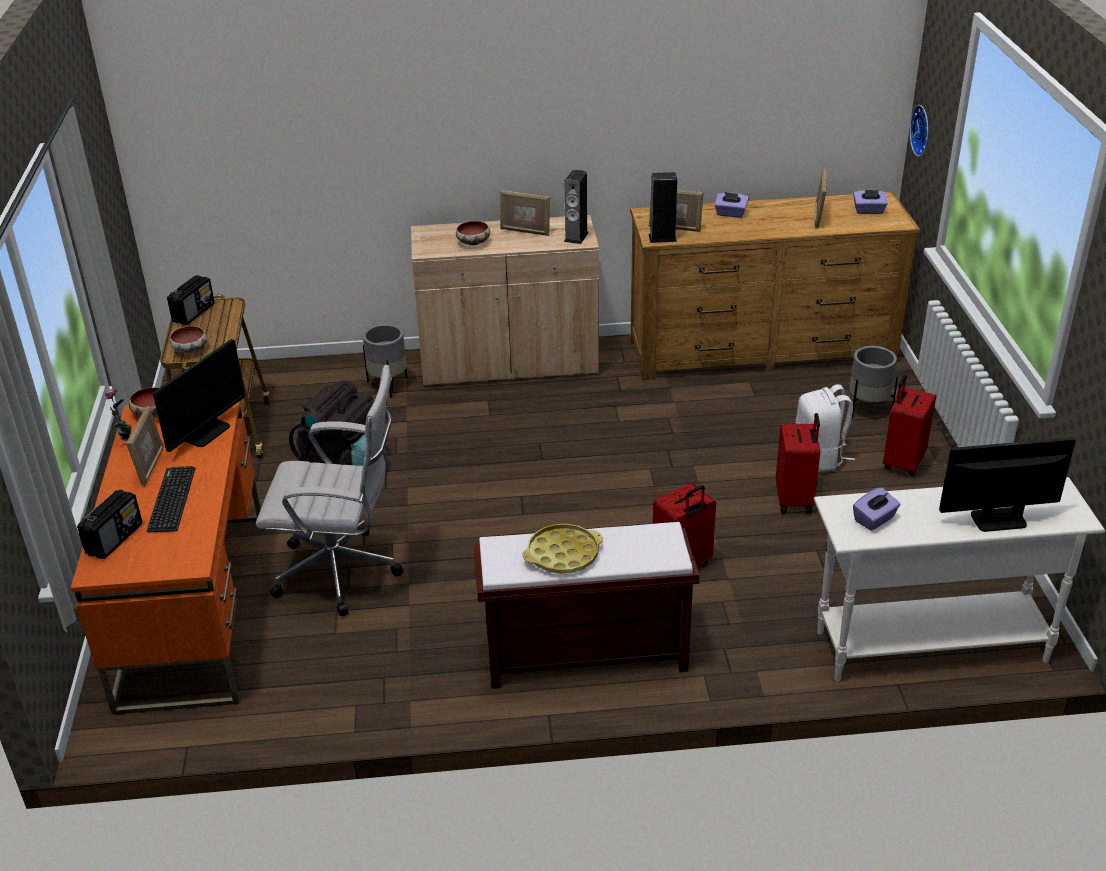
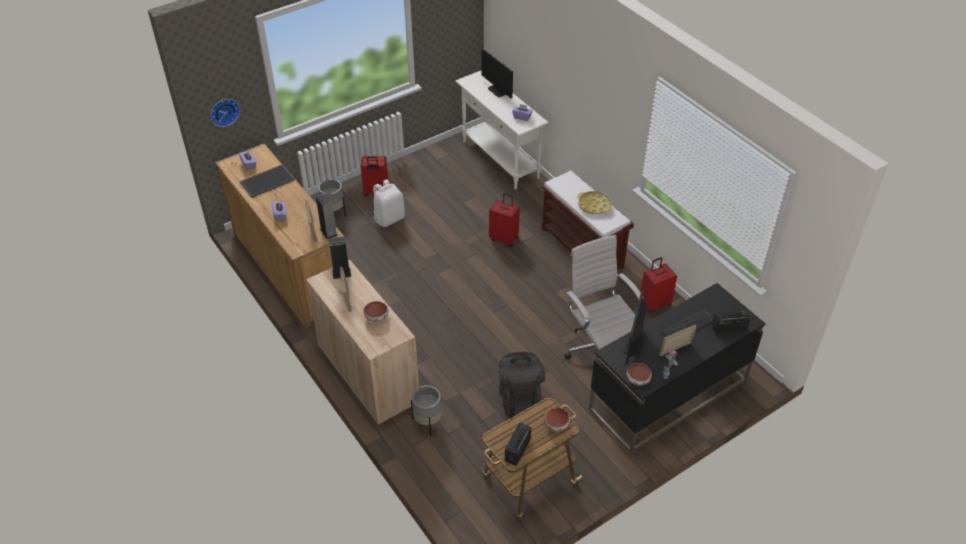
camera: 120 degrees left, 10 degrees up
(193, 607) = (667, 395): orange desk -> black desk
(194, 313) = (517, 451): radio -> radio turned 60 degrees counterclockwise
(206, 432) = (633, 345): monitor -> monitor turned 75 degrees counterclockwise
(795, 500) = (429, 217): red suitcase -> red suitcase (654, 303)
(818, 217) = (267, 180): picture frame -> tray

